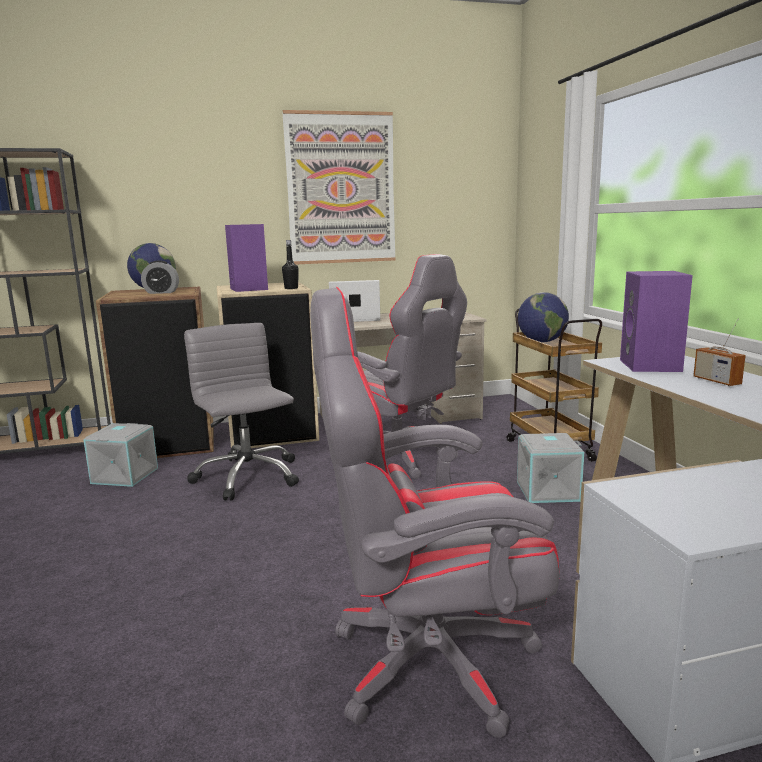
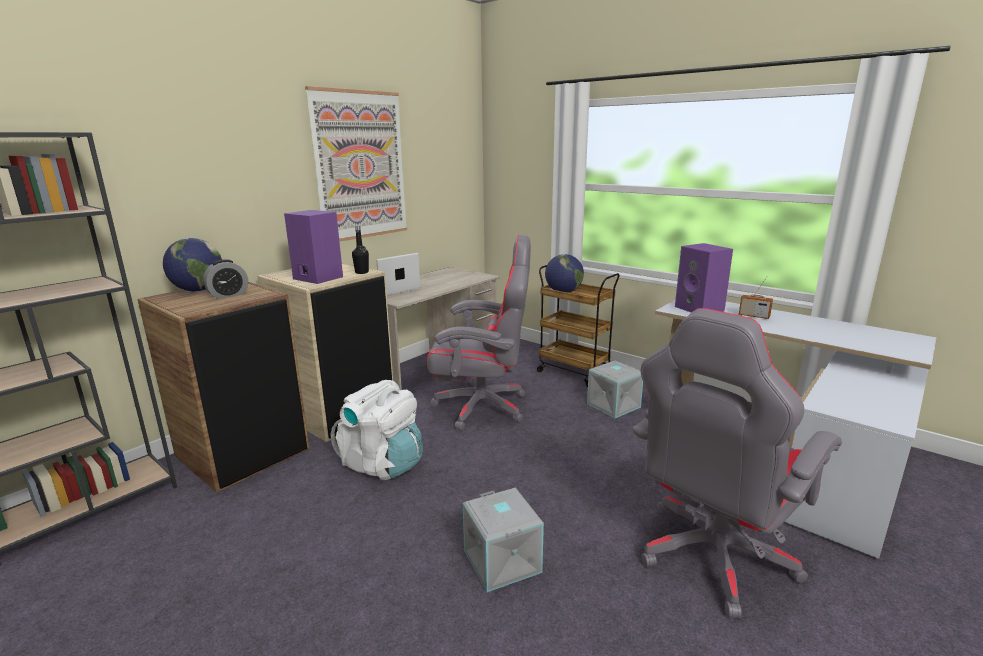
camera: 35 degrees left, 5 degrees up
(125, 476) = (251, 505): grey storage box -> grey storage box (503, 561)
(247, 476) = (382, 463): grey office chair -> white backpack

